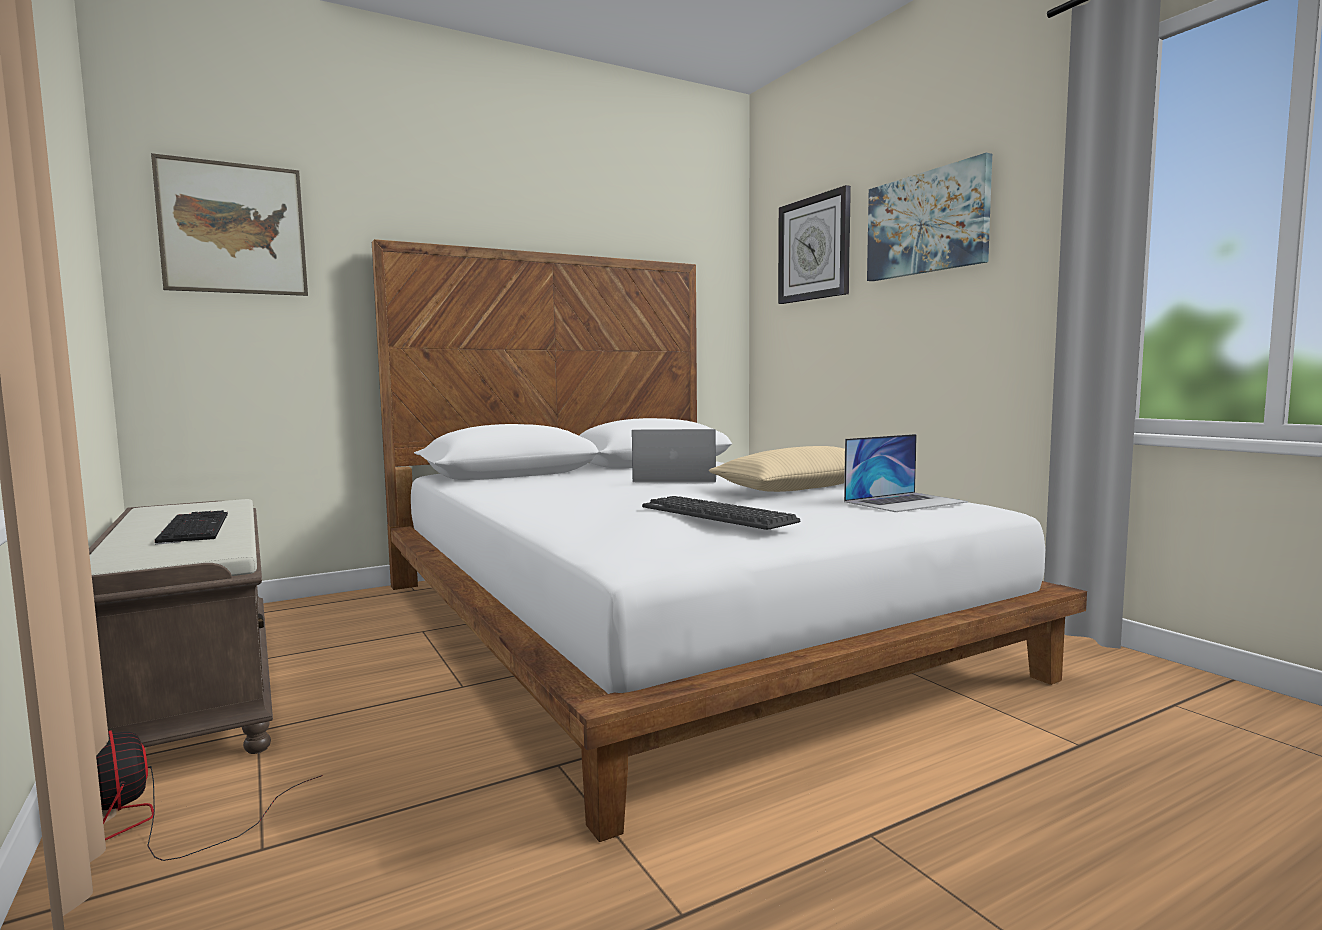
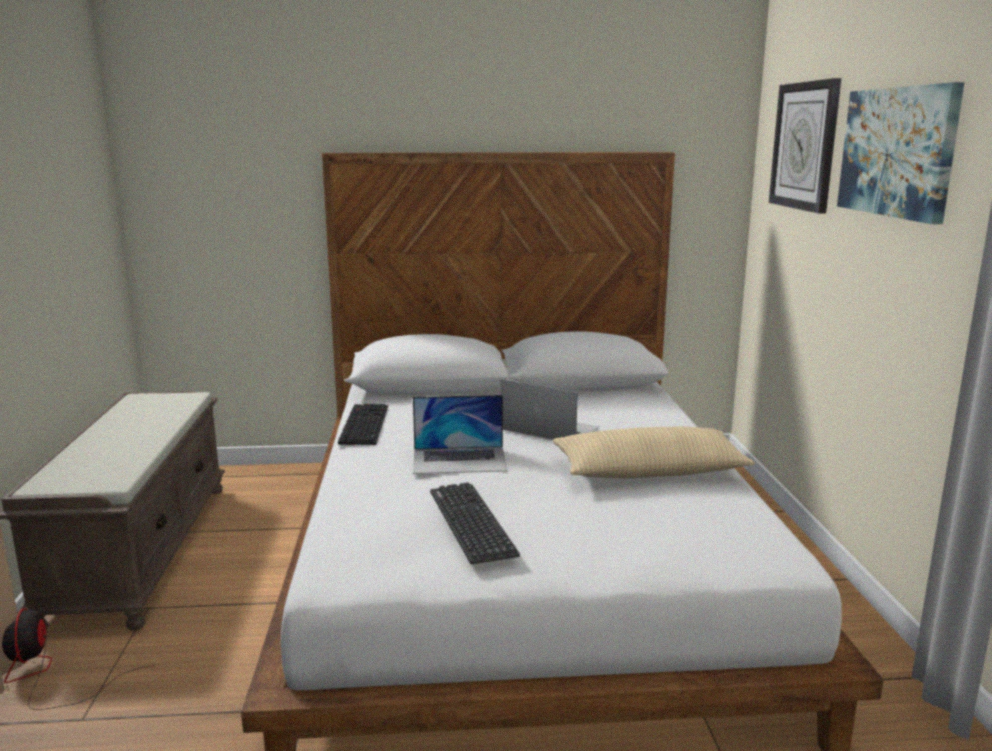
camera: 25 degrees right, 10 degrees up
(192, 528) = (130, 437): keyboard -> keyboard (363, 424)
(233, 228) = (209, 149): picture -> none
(905, 502) = (705, 529): laptop -> laptop (460, 460)

